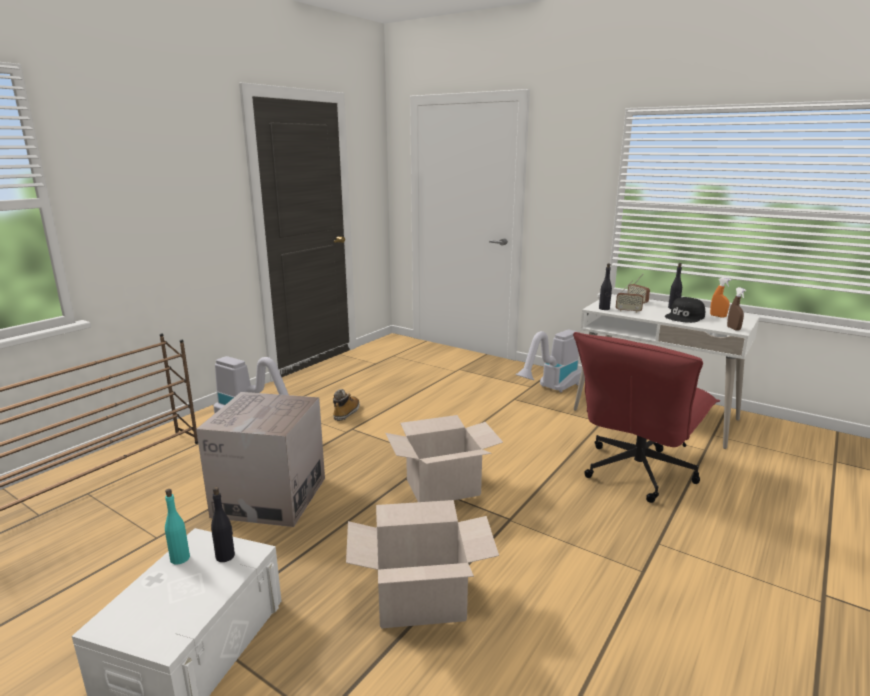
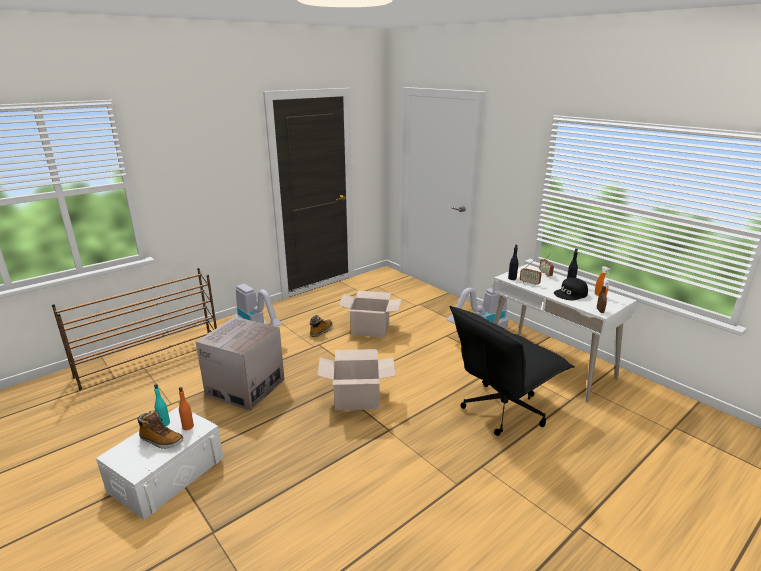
camera: 15 degrees right, 5 degrees up
(187, 585) = (161, 440): none -> boot
(225, 556) = (188, 426): black bottle -> orange bottle
(420, 600) = (302, 474): cardboard box -> cardboard box (370, 329)
(638, 470) = (504, 409): red office chair -> black office chair

